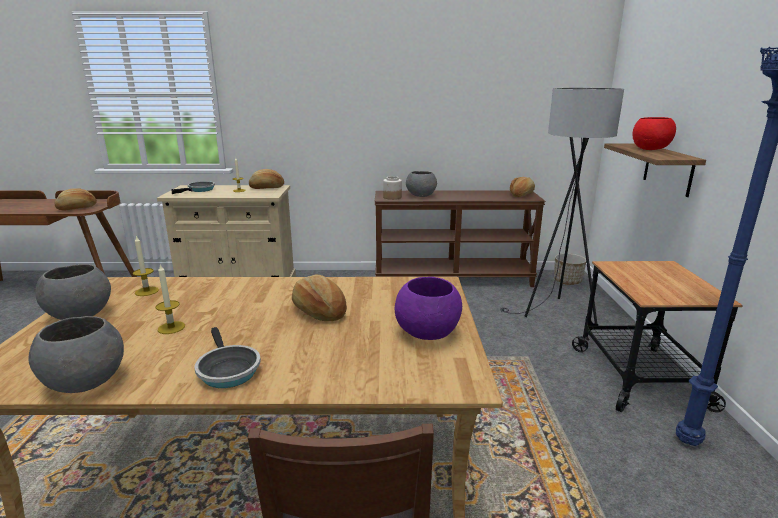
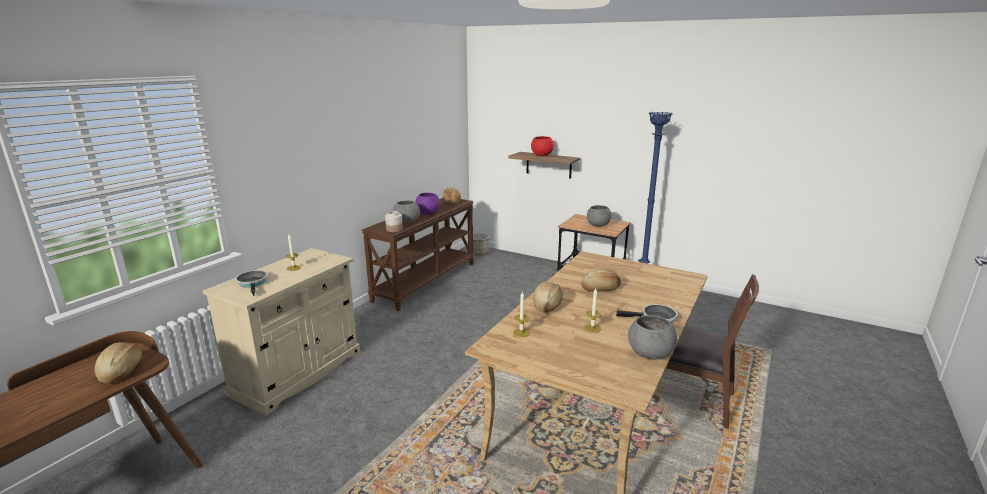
camera: 60 degrees left, 0 degrees up
(80, 316) = (548, 357): grey bowl -> grey bowl (598, 226)
(267, 187) = (305, 256): bread -> bread (546, 305)
(427, 333) = (644, 272): purple bowl -> purple bowl (428, 213)
(555, 314) = (512, 272): grey floor lamp -> none

